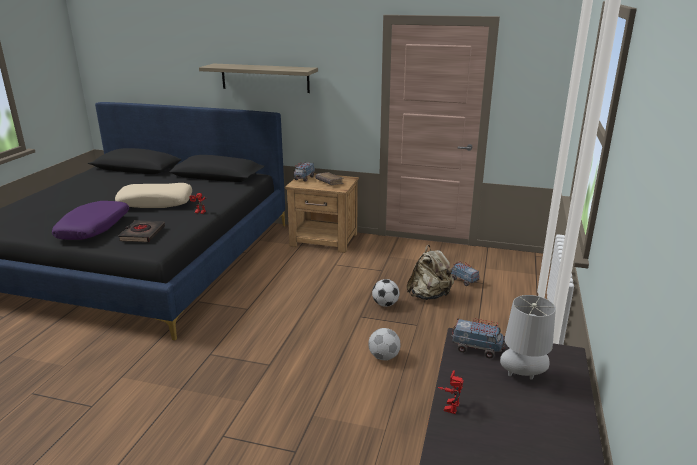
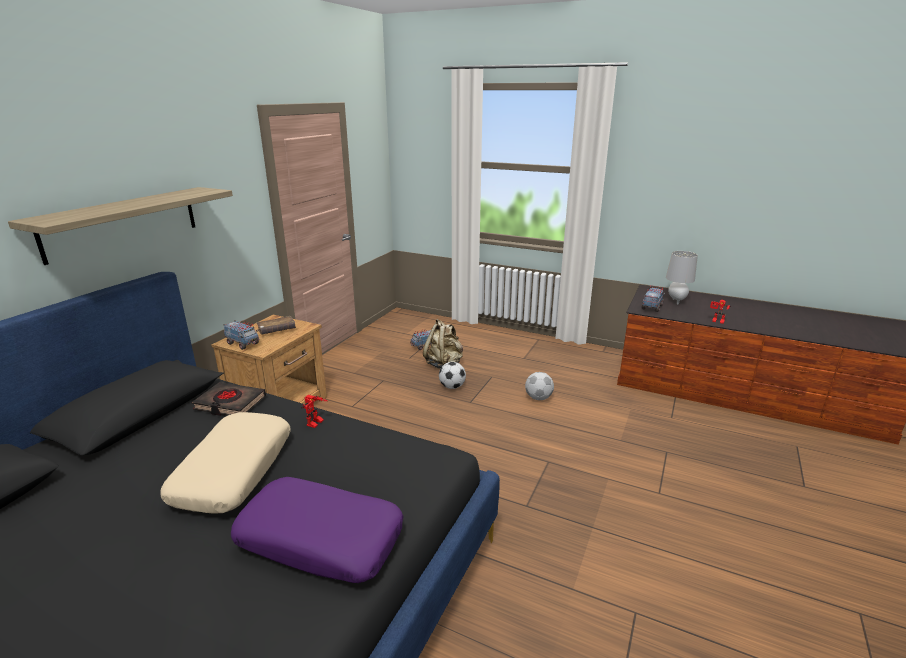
camera: 80 degrees left, 0 degrees up
(142, 234) = (383, 472): black book -> black book (230, 403)

